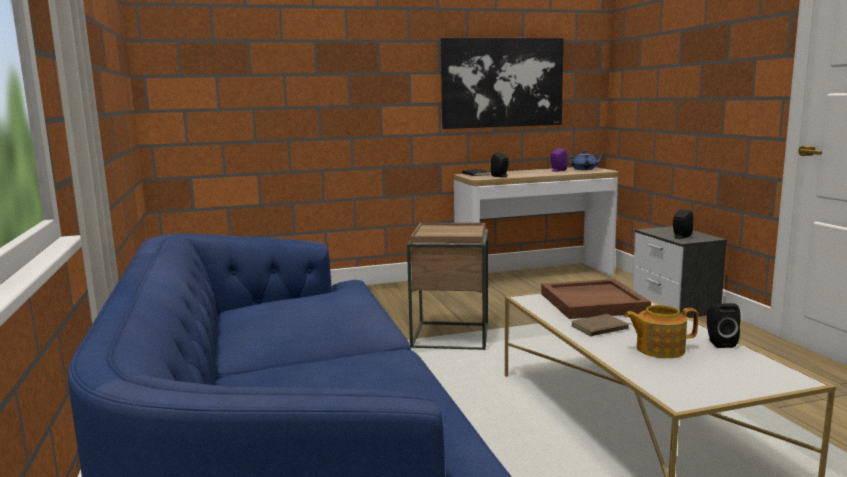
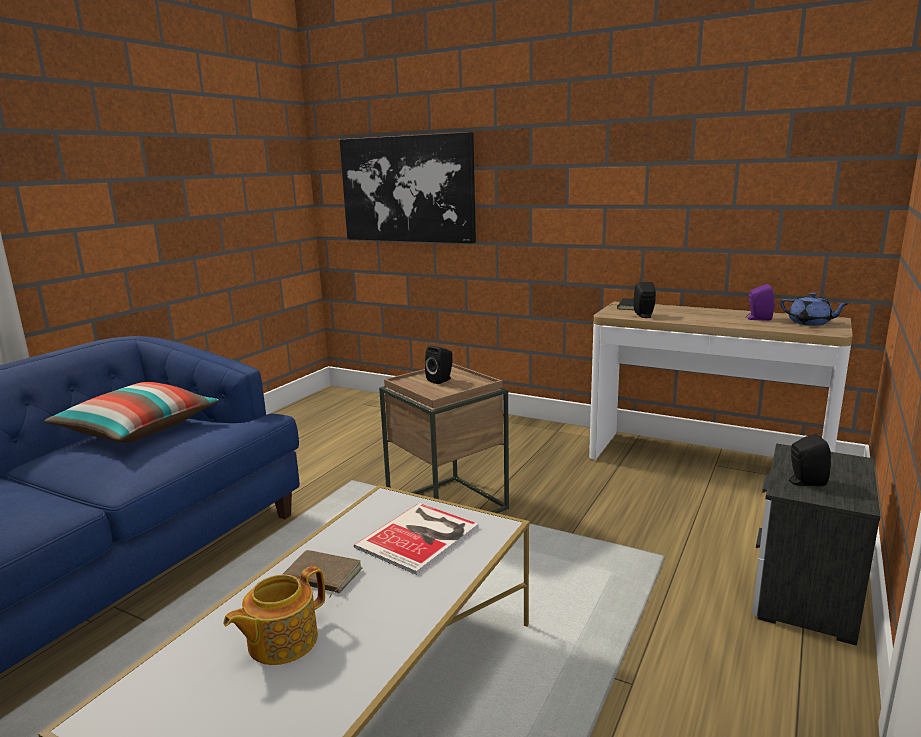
camera: 45 degrees right, 5 degrees up
(283, 309) = (138, 430): none -> pillow
(502, 83) = (699, 178): picture -> picture (407, 189)
(593, 302) = (421, 536): brown tray -> book
(659, 349) = (281, 641): teapot -> teapot turned 90 degrees counterclockwise
(719, 343) = (356, 680): black speaker -> black speaker (441, 380)

